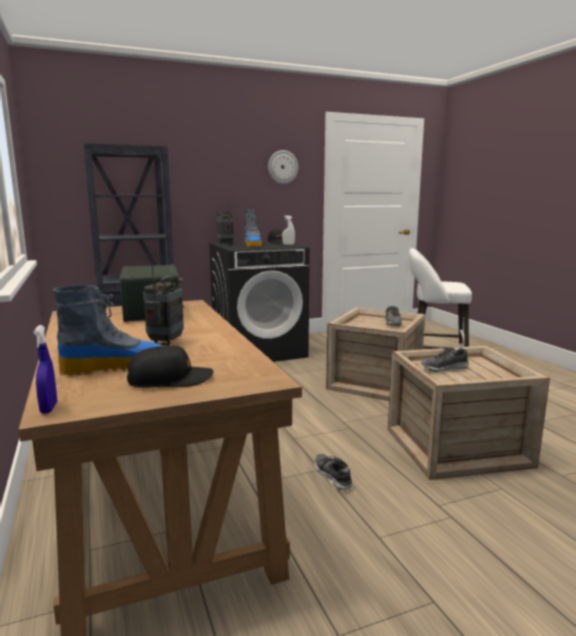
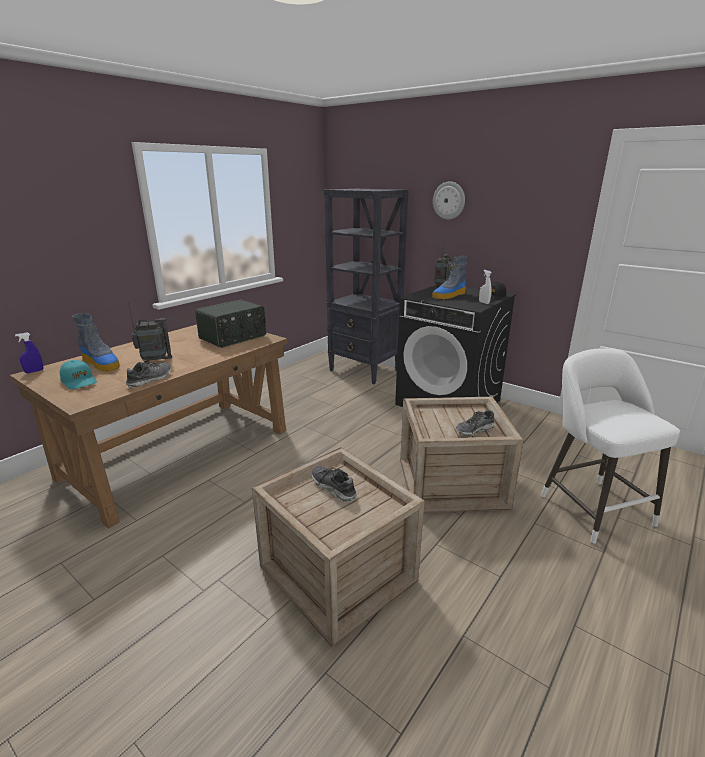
camera: 60 degrees right, 10 degrees up
(170, 380) = (79, 381): black cap -> turquoise cap
(282, 167) = (535, 207): wall clock -> wall clock (449, 200)
(332, 477) = (235, 511): shoe -> shoe (150, 380)

